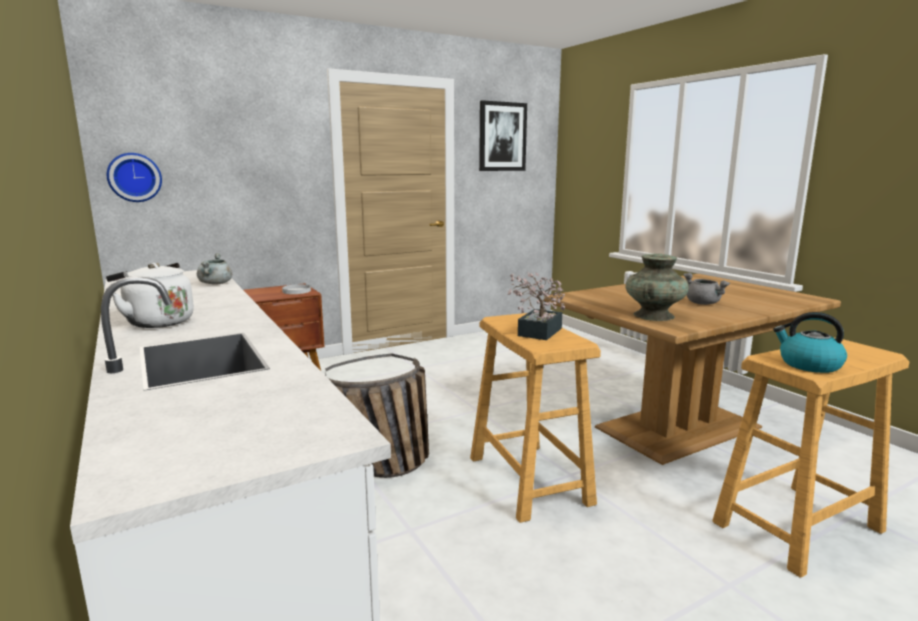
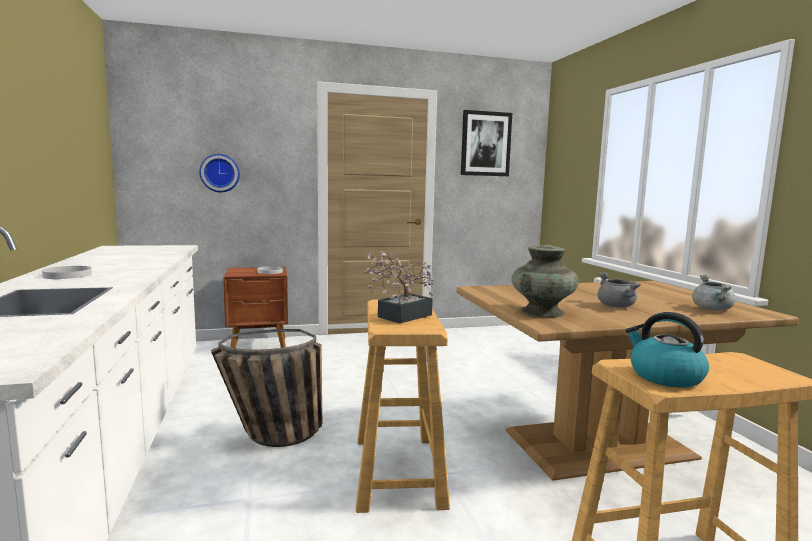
camera: 15 degrees right, 5 degrees down
(134, 177) = (149, 169): wall clock -> wall clock (220, 173)
(157, 322) = (67, 275): white kettle -> white plate
(216, 283) = (168, 254): grey cooking pot -> grey cooking pot (713, 309)

